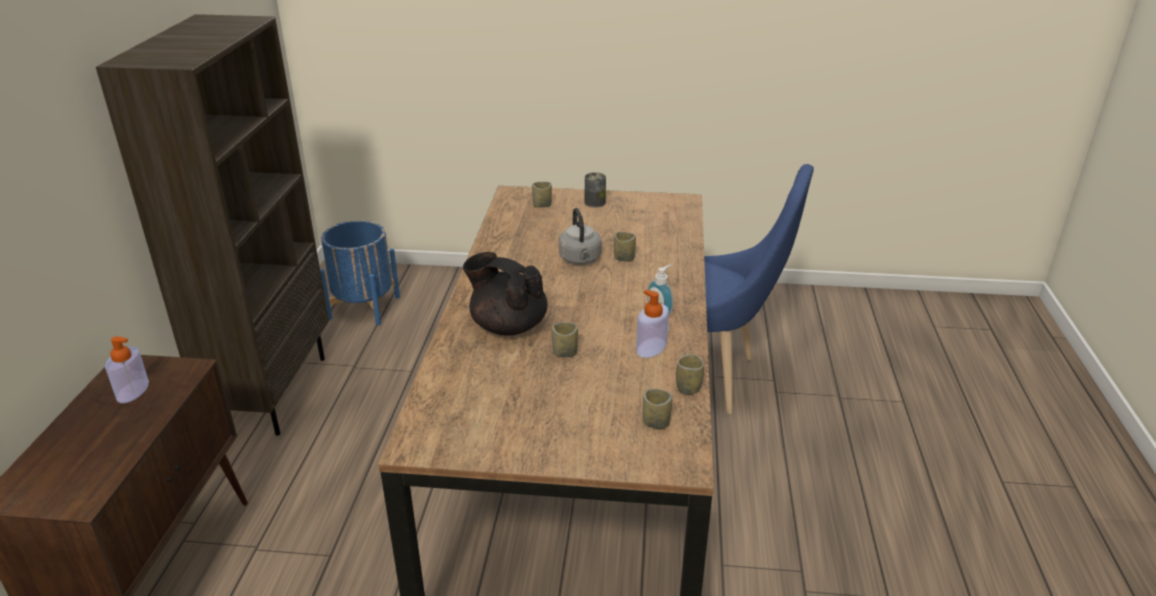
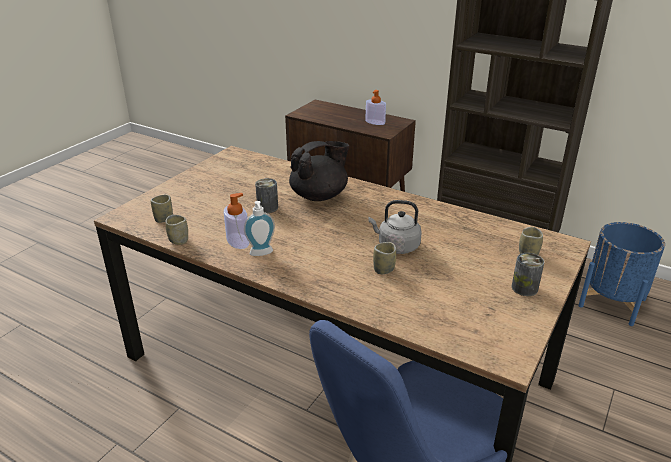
camera: 115 degrees right, 0 degrees up
(565, 353) = (267, 208): cup -> can

